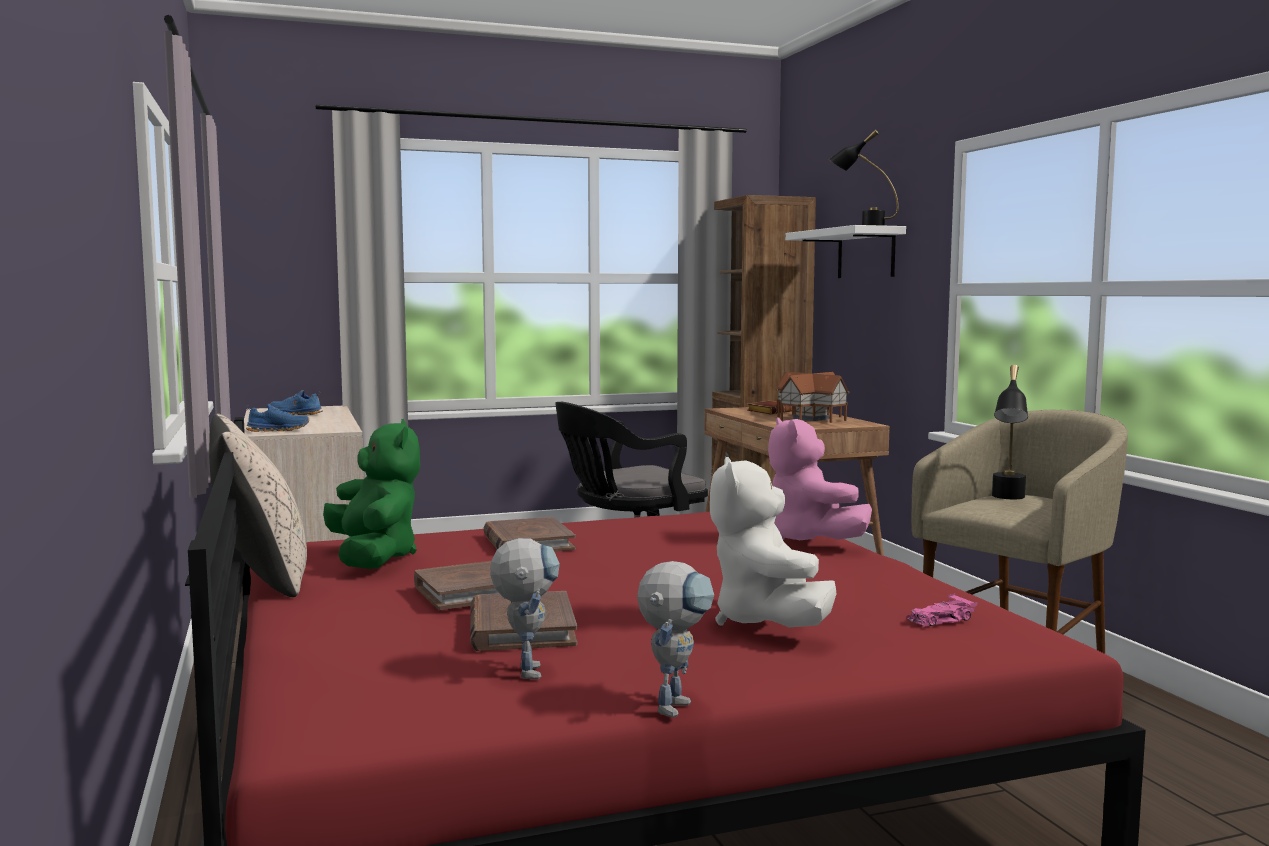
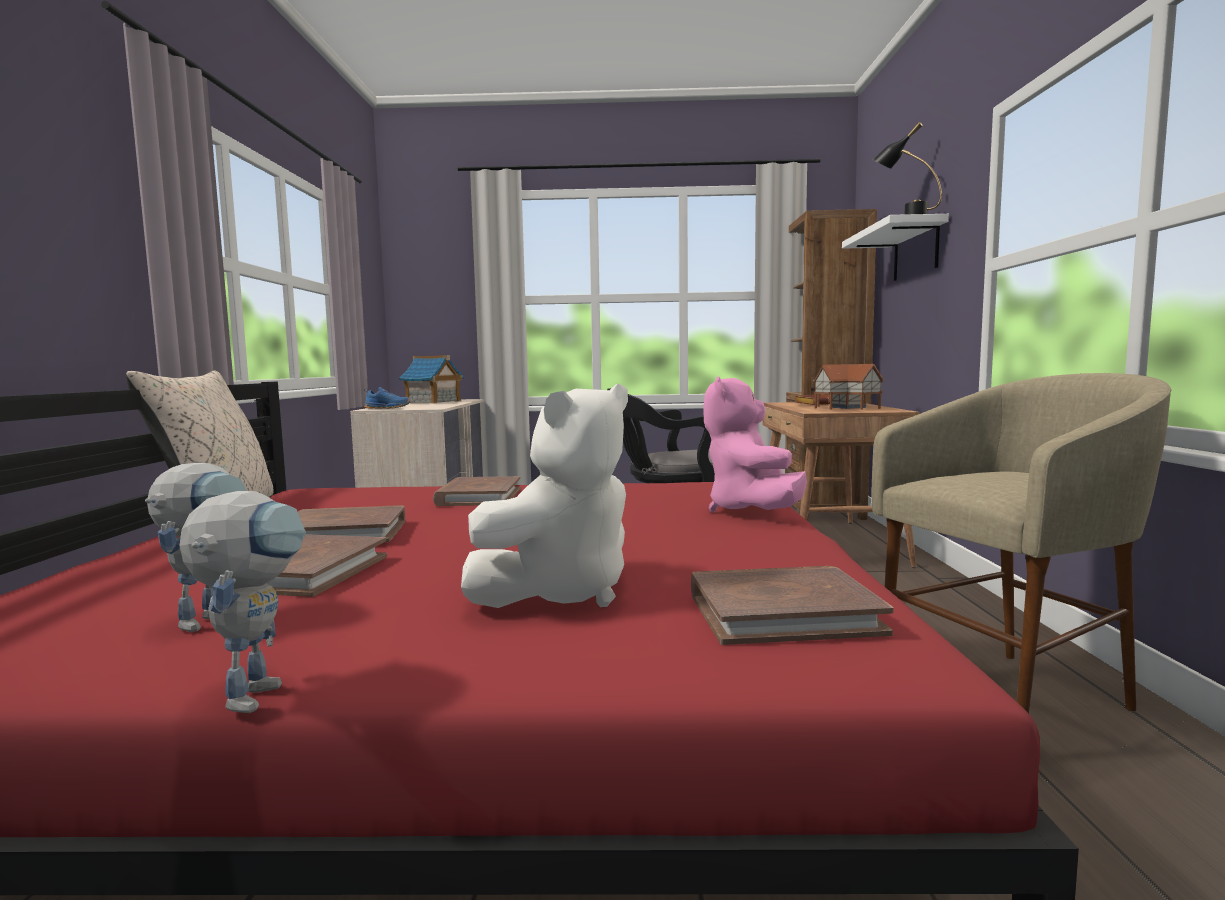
camera: 20 degrees right, 0 degrees up
(295, 414) = (433, 402): blue shoe -> toy house
(374, 558) = (329, 501): green plush toy -> none
(674, 703) = (257, 689): toy robot -> toy robot turned 45 degrees counterclockwise
(767, 622) = (561, 593): white plush toy -> white plush toy turned 150 degrees counterclockwise
(939, 620) = (782, 612): pink toy car -> brown book
(1007, 499) = (995, 475): black table lamp -> none

